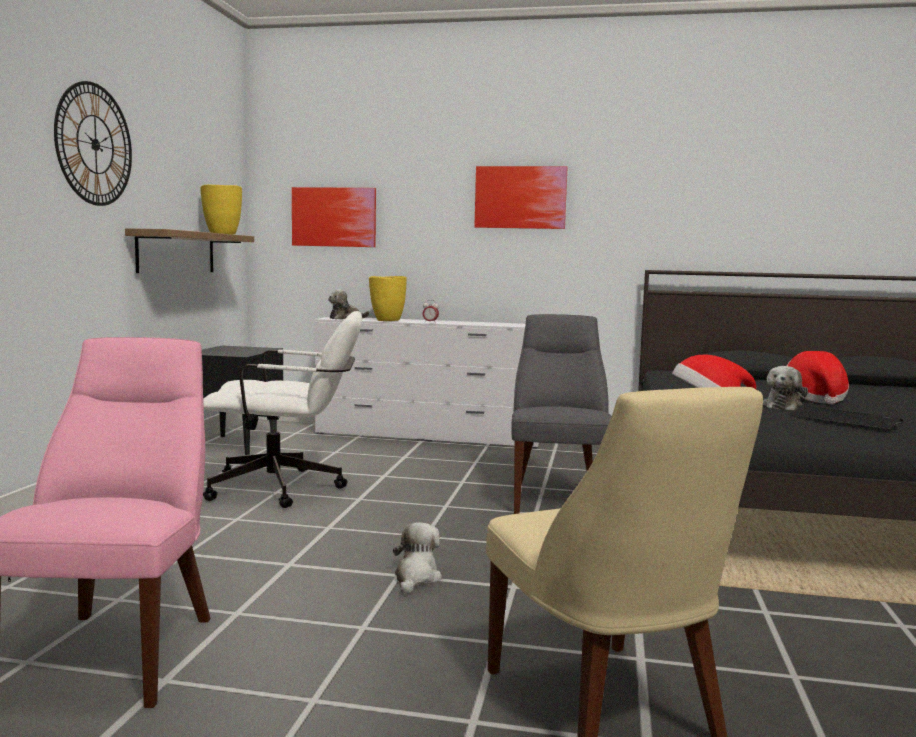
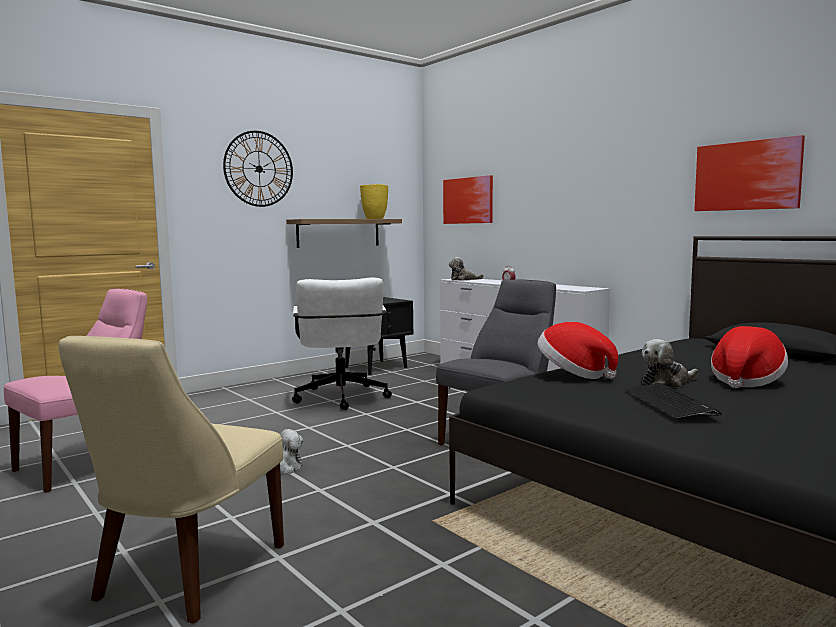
camera: 40 degrees right, 0 degrees up
(288, 489) = (341, 400): white office chair -> white office chair turned 45 degrees clockwise
(387, 320) = (486, 281): yellow vase -> none
(520, 197) = (591, 173): picture -> picture (747, 176)

